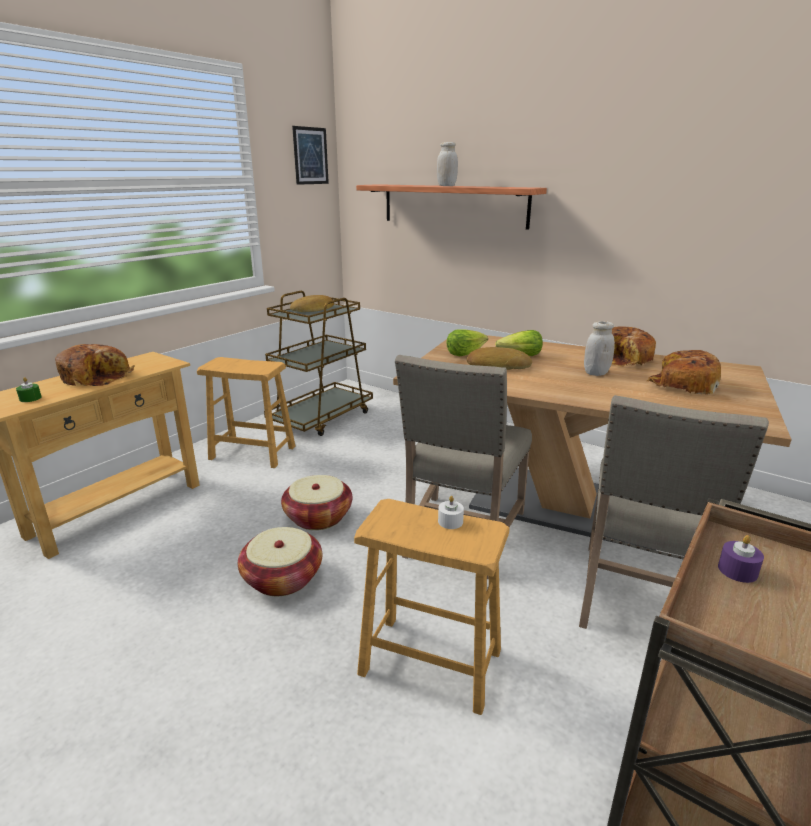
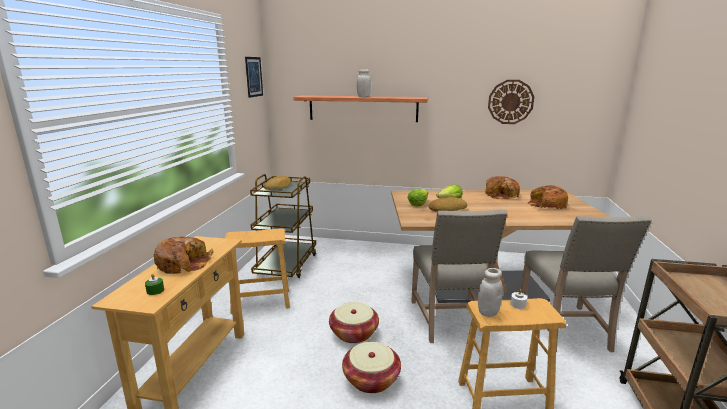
camera: 25 degrees left, 5 degrees down
(596, 373) = (501, 205): white jar -> white jar (488, 312)
(684, 197) = (510, 102): none -> wall clock
(737, 570) = (693, 289): purple candle -> none

